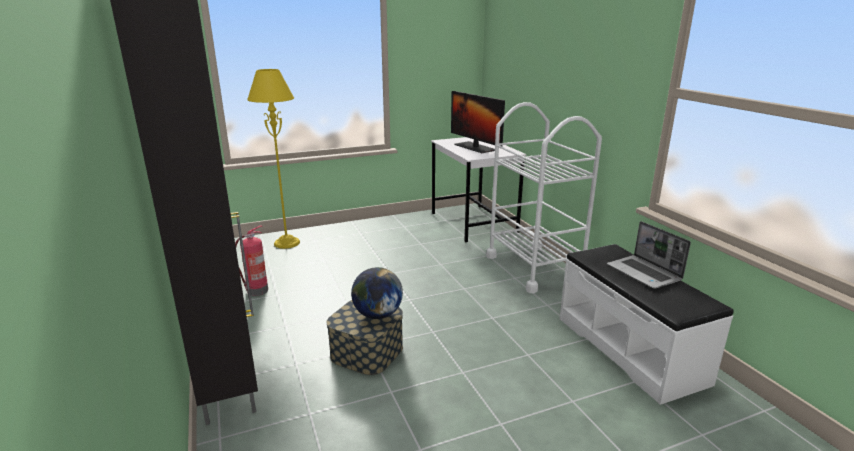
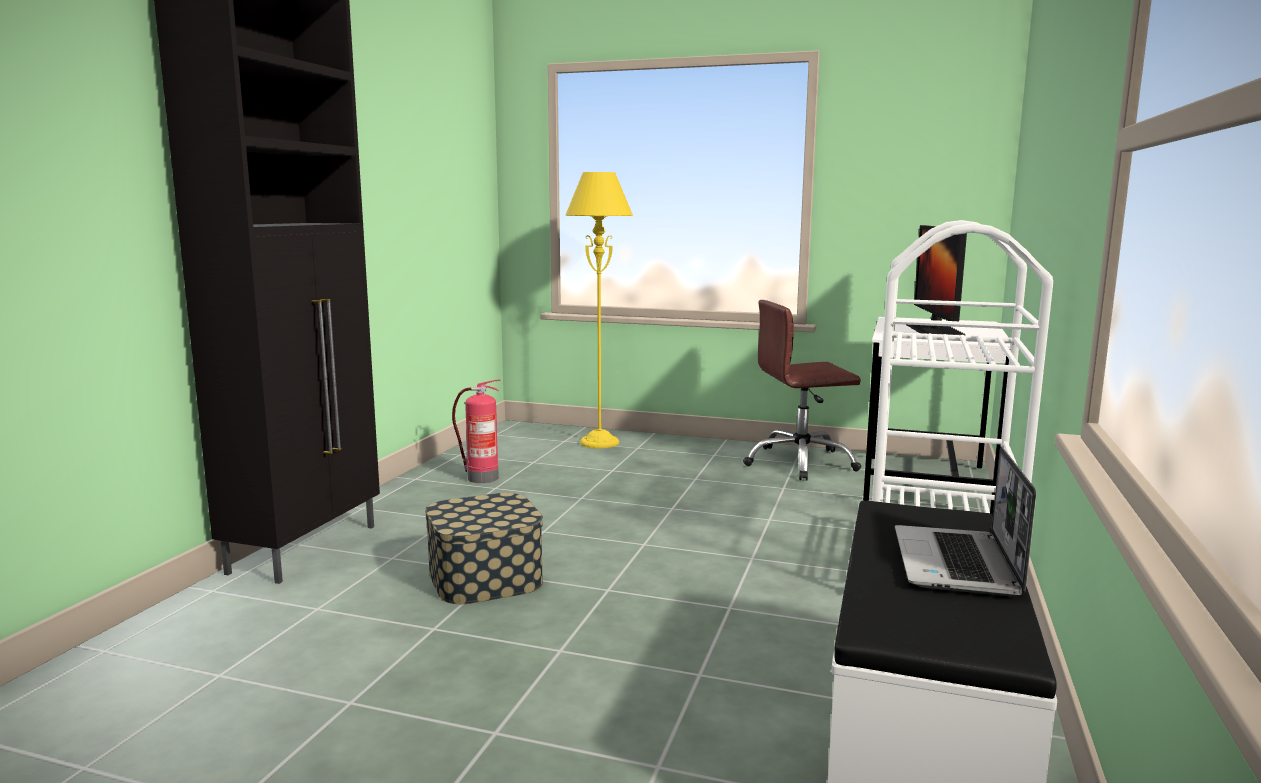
camera: 40 degrees right, 10 degrees down
(377, 315) = (500, 515): globe -> none
(407, 226) = (800, 463): none -> brown office chair

